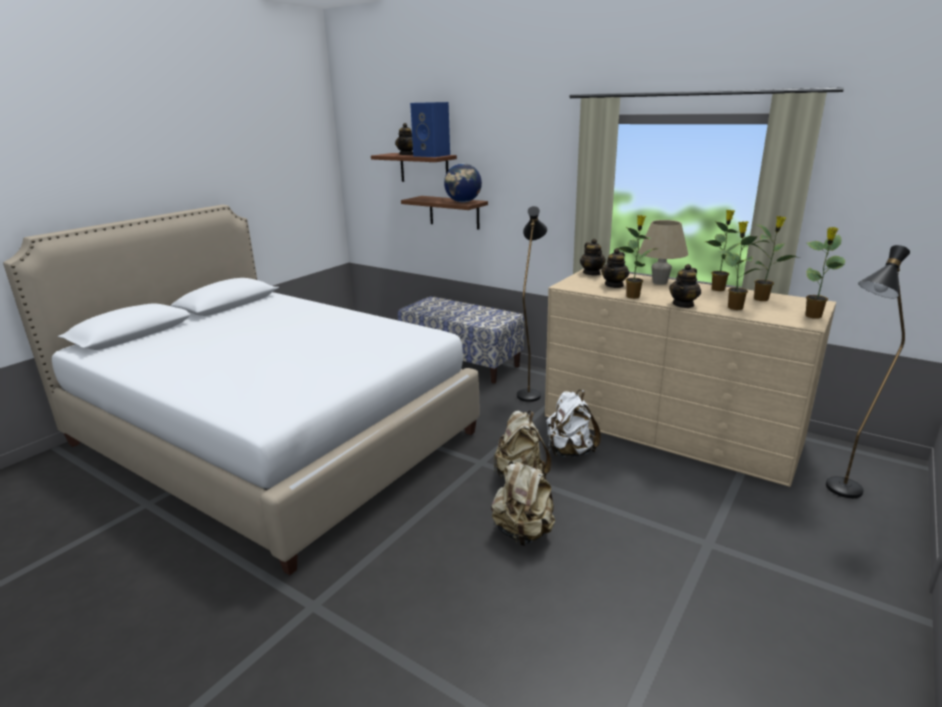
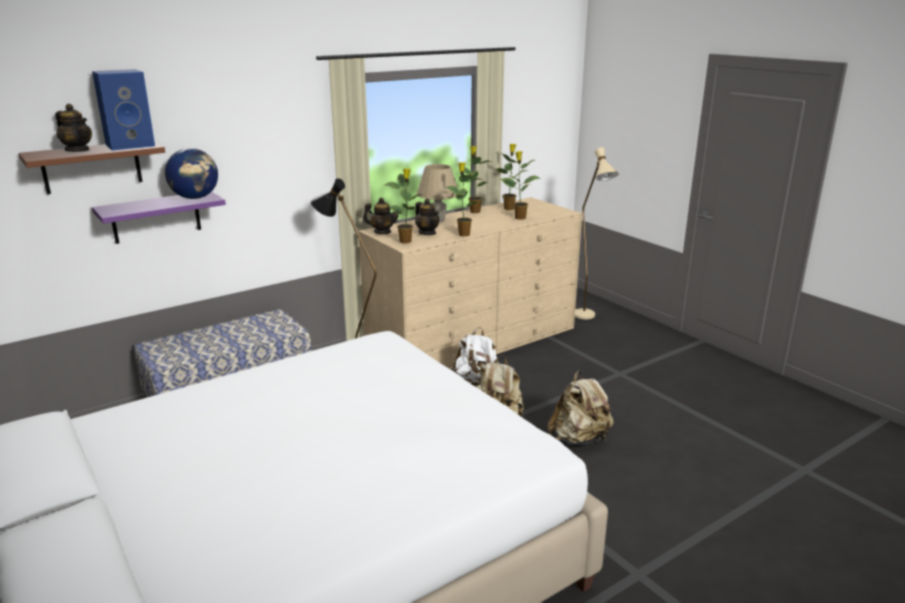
camera: 70 degrees left, 0 degrees up
(454, 212) = (156, 217): brown shelf -> purple shelf
(683, 304) = (500, 227): teapot -> none
(813, 316) = (554, 208): potted plant -> potted plant (406, 241)
(838, 493) = (587, 318): black floor lamp -> beige floor lamp

